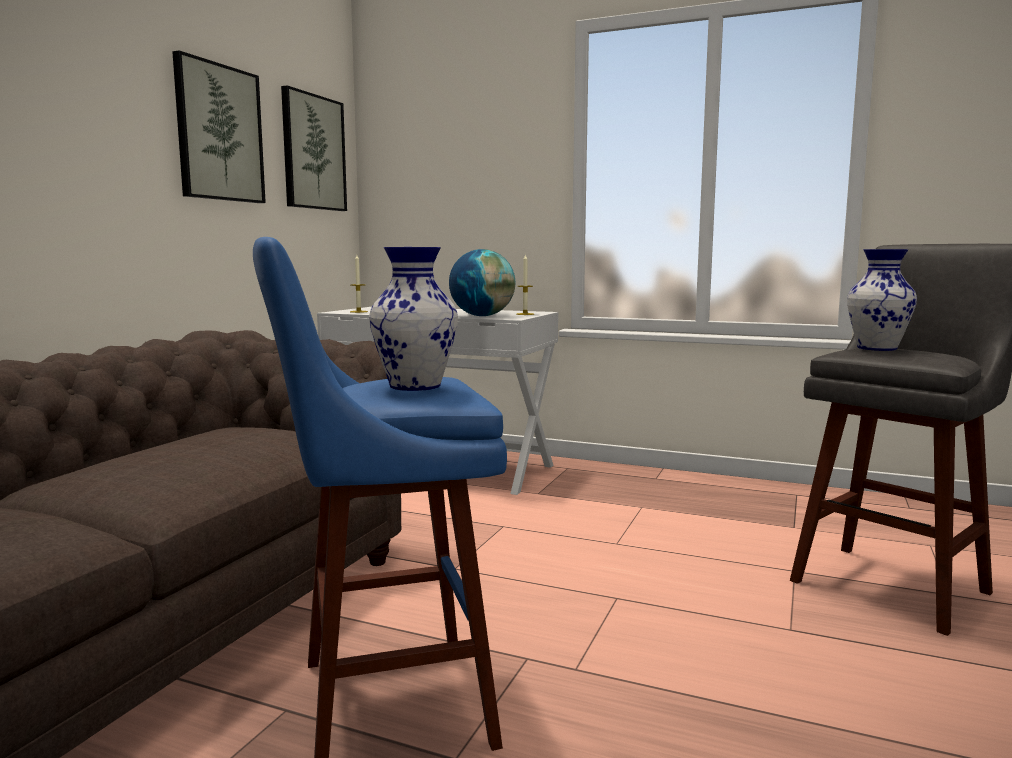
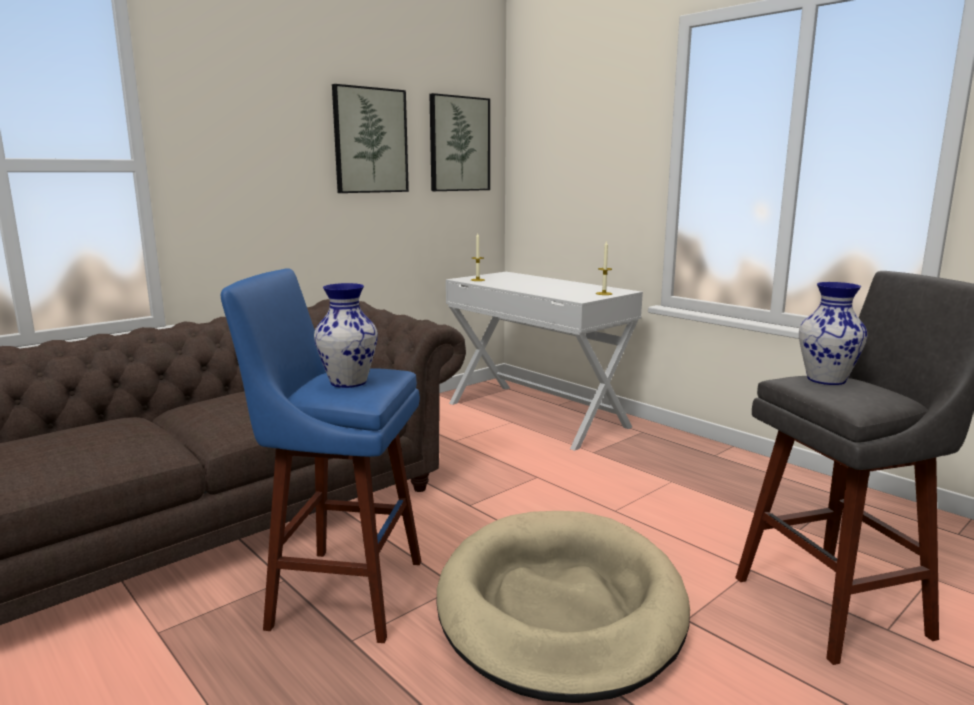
camera: 25 degrees right, 5 degrees up
(482, 316) = (562, 294): globe -> none
(662, 650) = (560, 607): none -> beige dog bed

